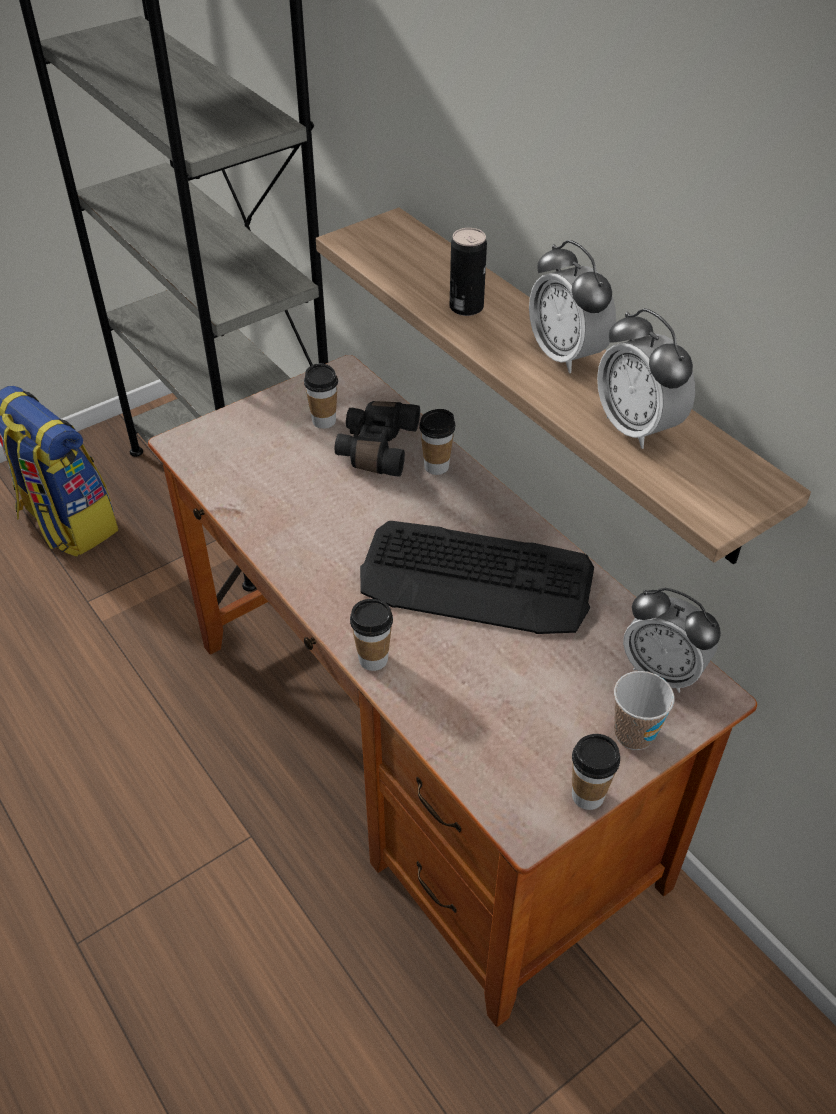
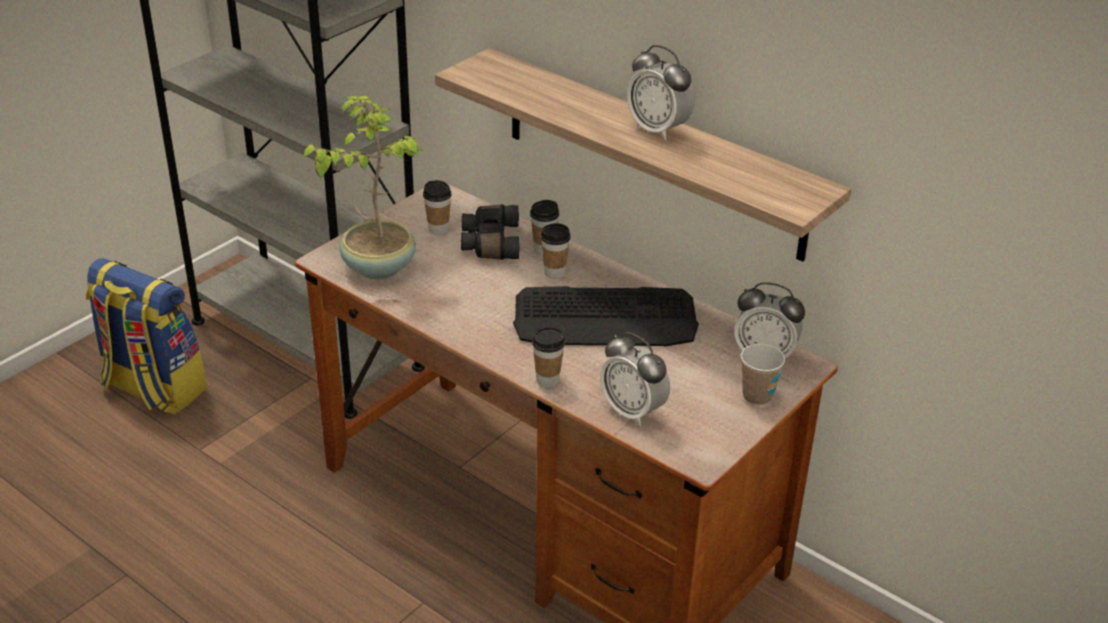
camera: 15 degrees left, 10 degrees down
(236, 461) = (377, 266): none -> potted plant
(466, 307) = (573, 108): can -> none
(587, 795) = (737, 436): cup -> cup (554, 273)
(637, 428) = (724, 166): alarm clock -> alarm clock (633, 411)

